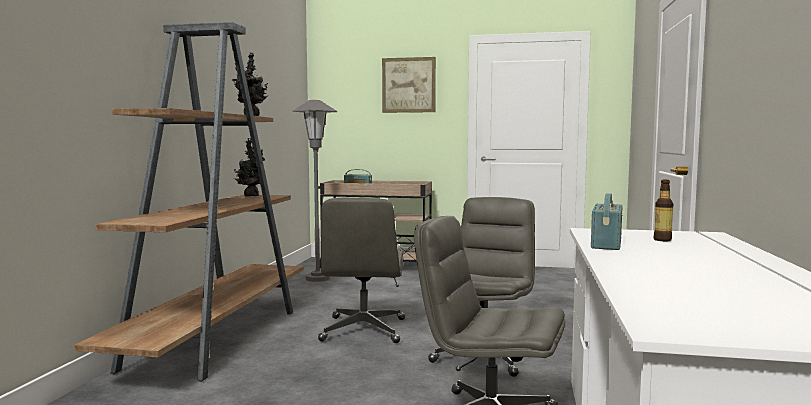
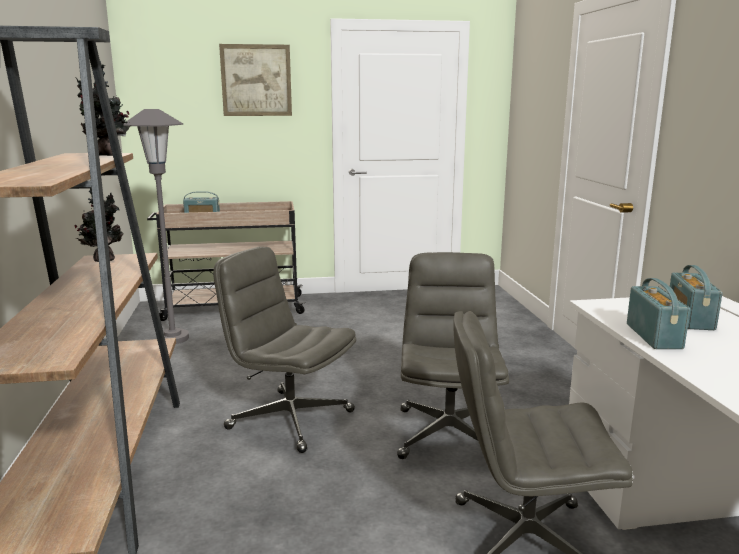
camera: 20 degrees left, 10 degrees up
(364, 330) = (289, 419): grey office chair -> grey office chair turned 135 degrees clockwise
(662, 240) = (689, 318): bottle -> radio

